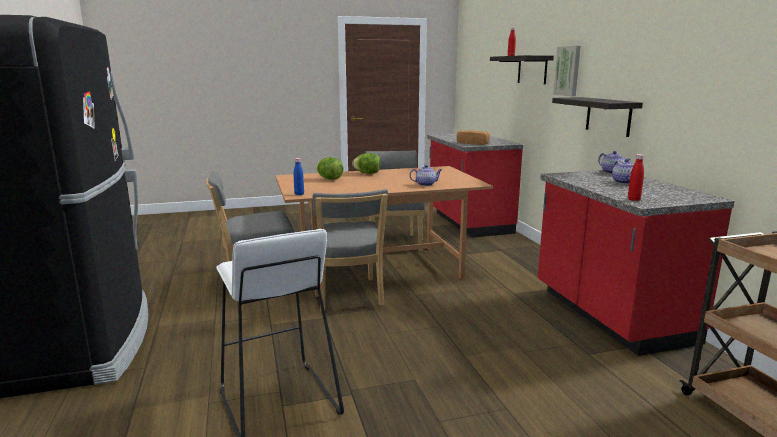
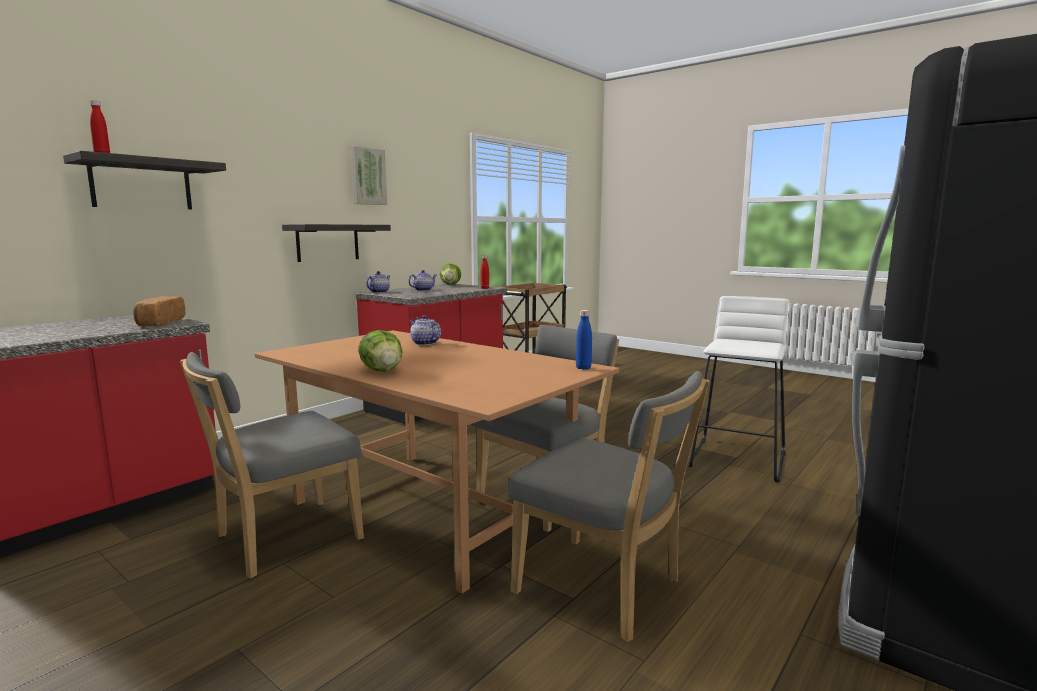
camera: 125 degrees left, 5 degrees down
(329, 179) = (462, 377): lettuce -> lettuce (450, 285)
(568, 71) = (245, 191): picture -> picture (368, 176)

